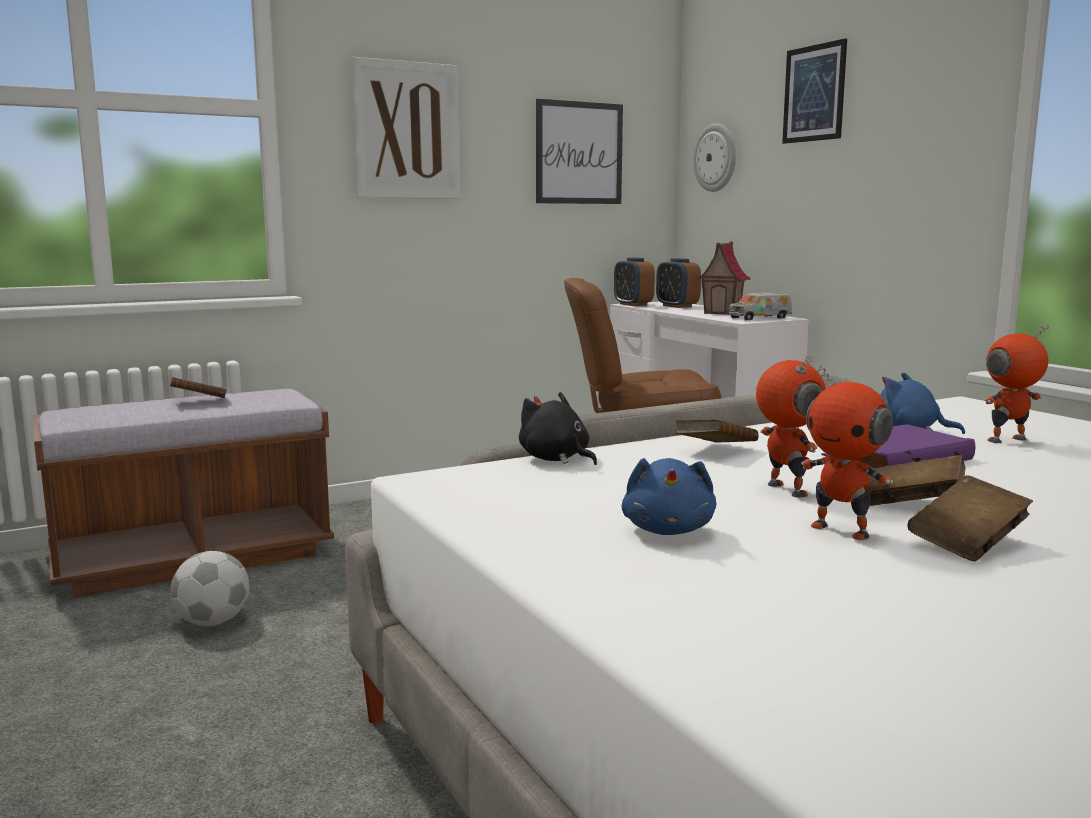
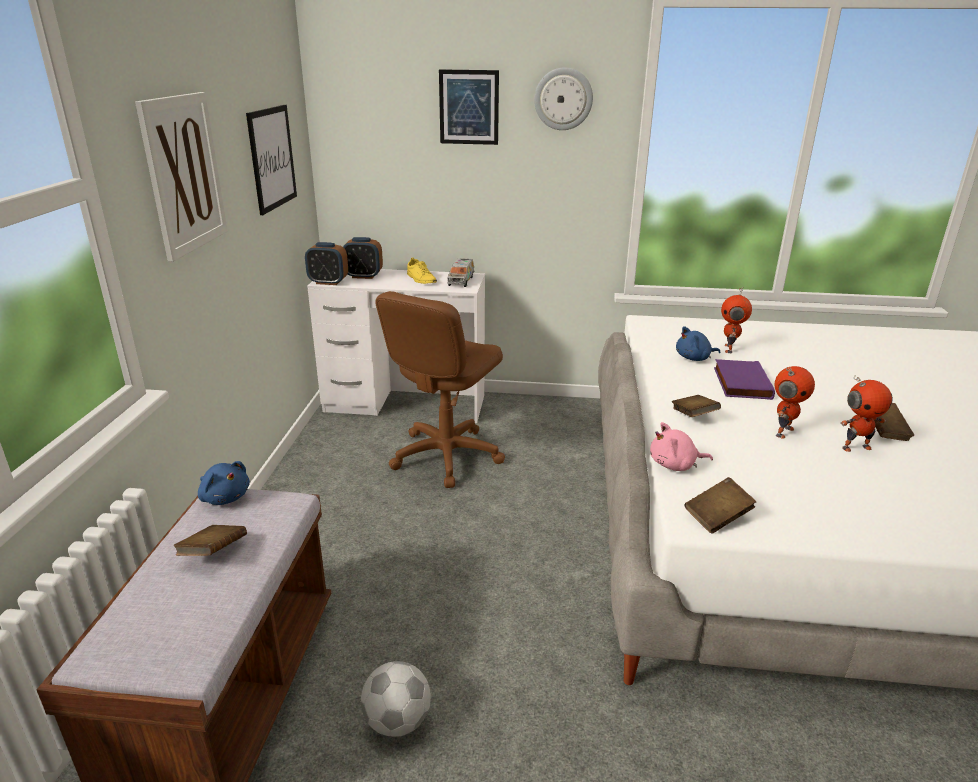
camera: 55 degrees left, 15 degrees up
(556, 459) = (675, 465): black plush toy -> pink plush toy
(668, 530) = (837, 486): blue plush toy -> blue plush toy (225, 497)
(716, 158) = (362, 147): wall clock -> wall clock (563, 99)
(722, 313) = (421, 279): toy house -> yellow shoe
(784, 490) = (783, 431): toy robot -> toy robot turned 120 degrees clockwise
(912, 504) = (822, 415): brown book -> brown book (717, 517)

